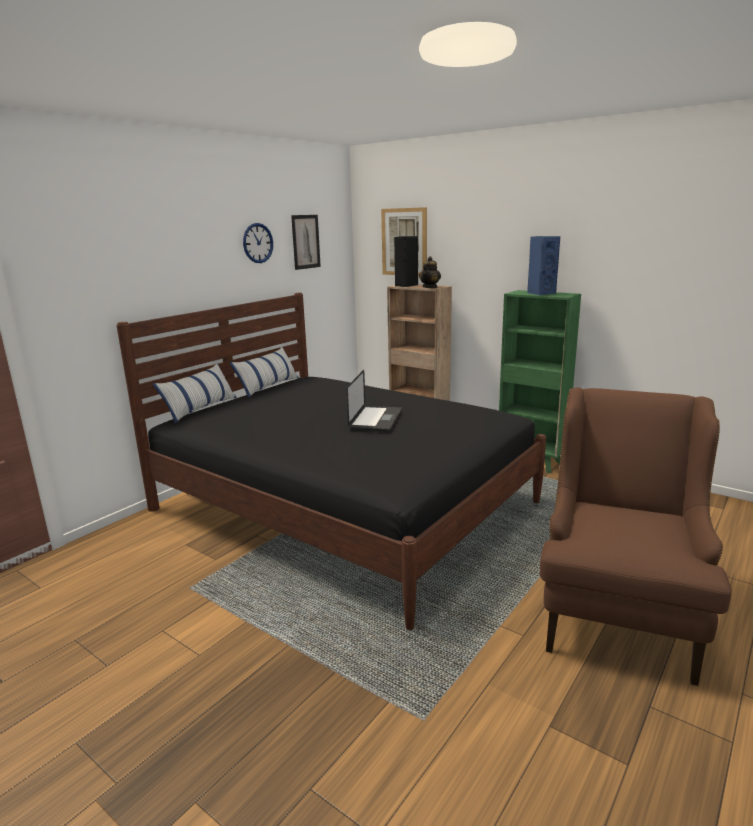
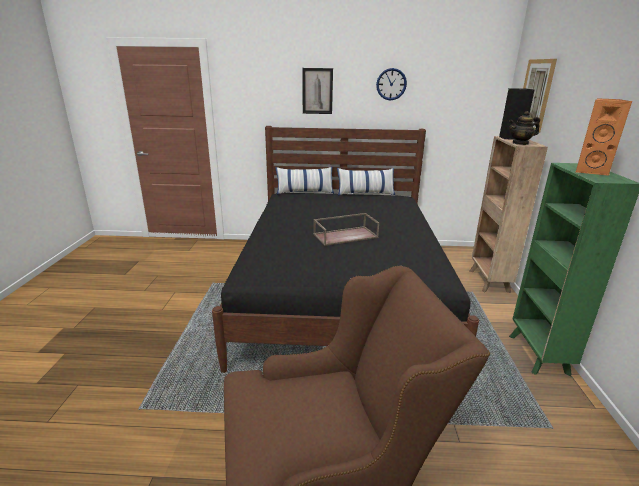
camera: 55 degrees right, 5 degrees up
(305, 242) = (445, 87): picture -> picture (317, 91)
(376, 420) = (346, 235): laptop -> brown tray
(540, 293) = (590, 171): blue speaker -> orange speaker

